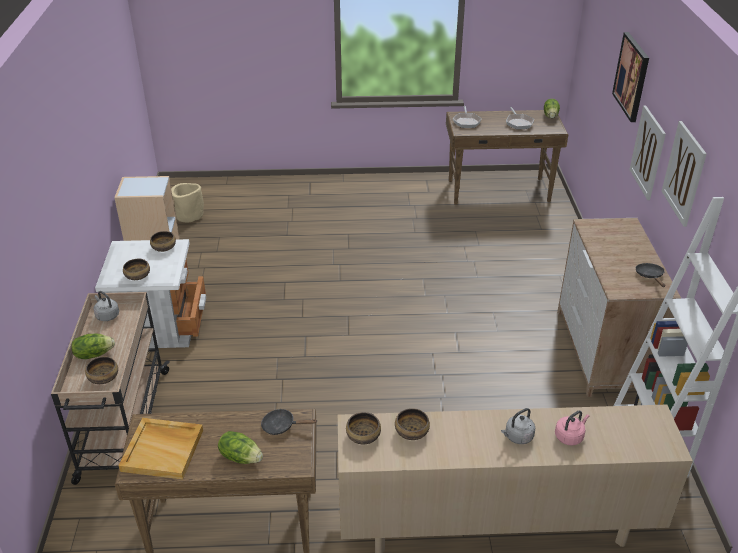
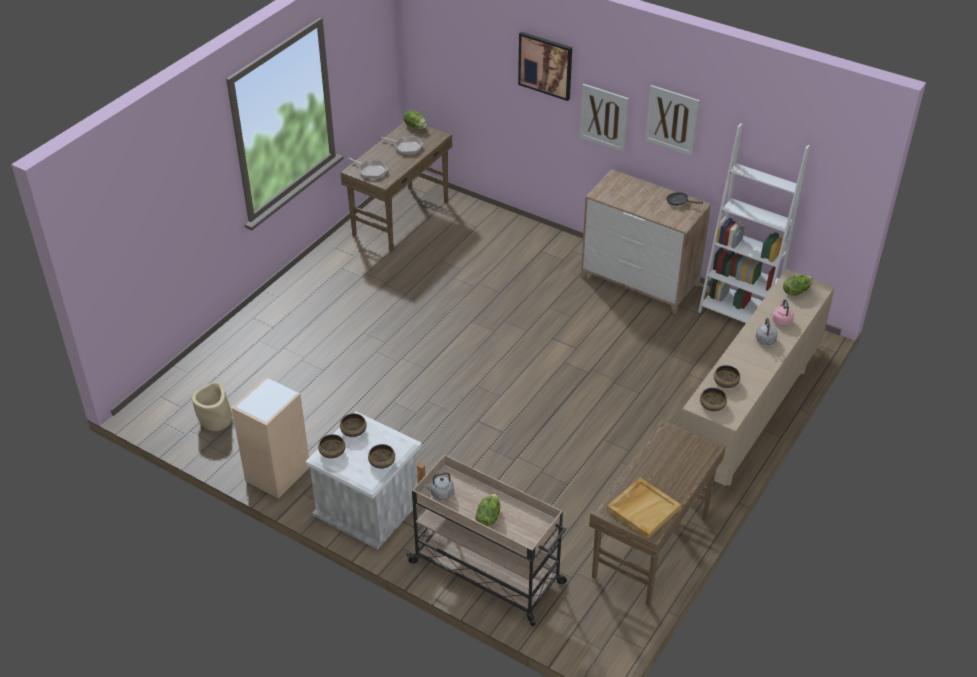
camera: 55 degrees left, 5 degrees up
(103, 377) = (523, 520): bowl -> bowl (332, 452)
(241, 457) = (680, 473): lettuce -> lettuce (796, 291)
(282, 426) = (666, 441): black frying pan -> none

